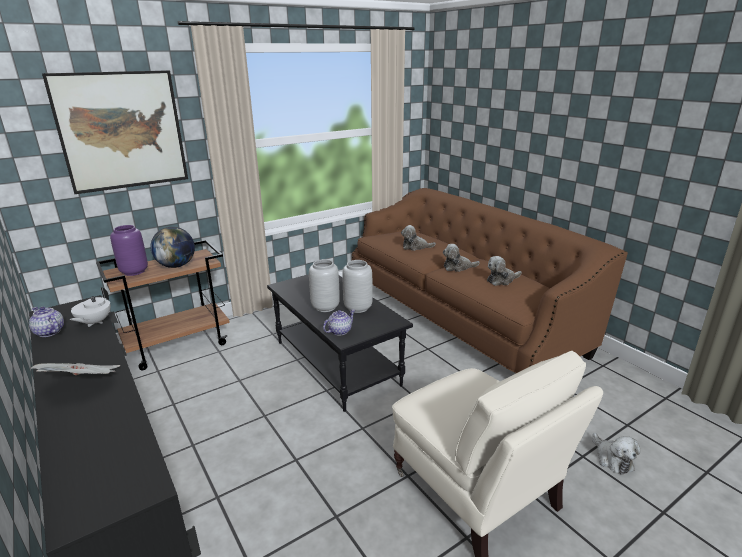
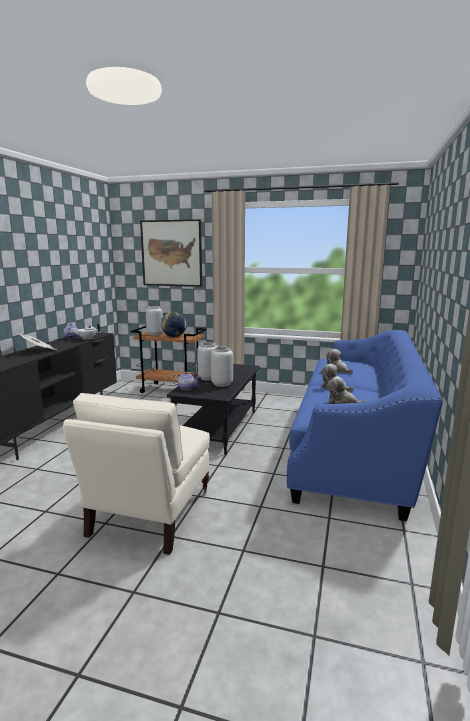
camera: 50 degrees right, 10 degrees down
(134, 272) = (155, 334): purple vase -> grey vase
(460, 314) = (355, 443): brown sofa -> blue sofa
(612, 459) = (258, 567): plush toy -> none

